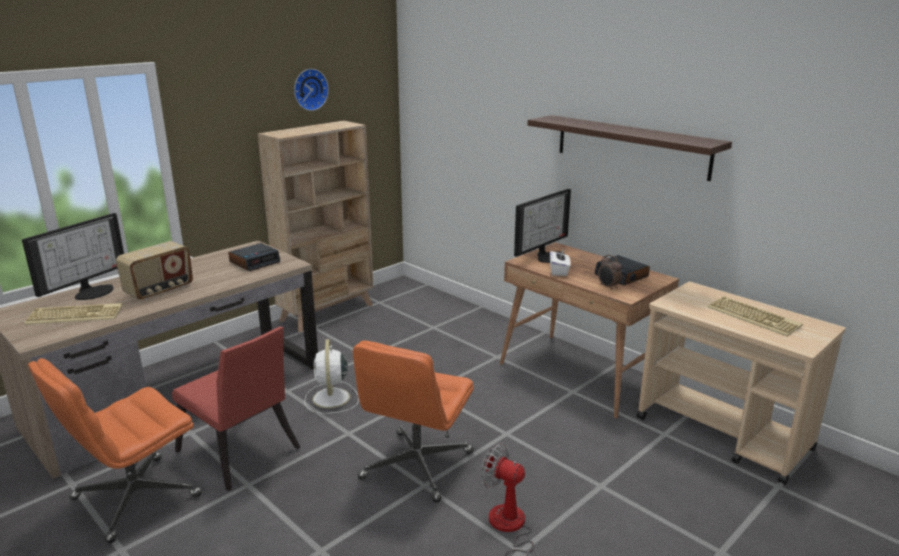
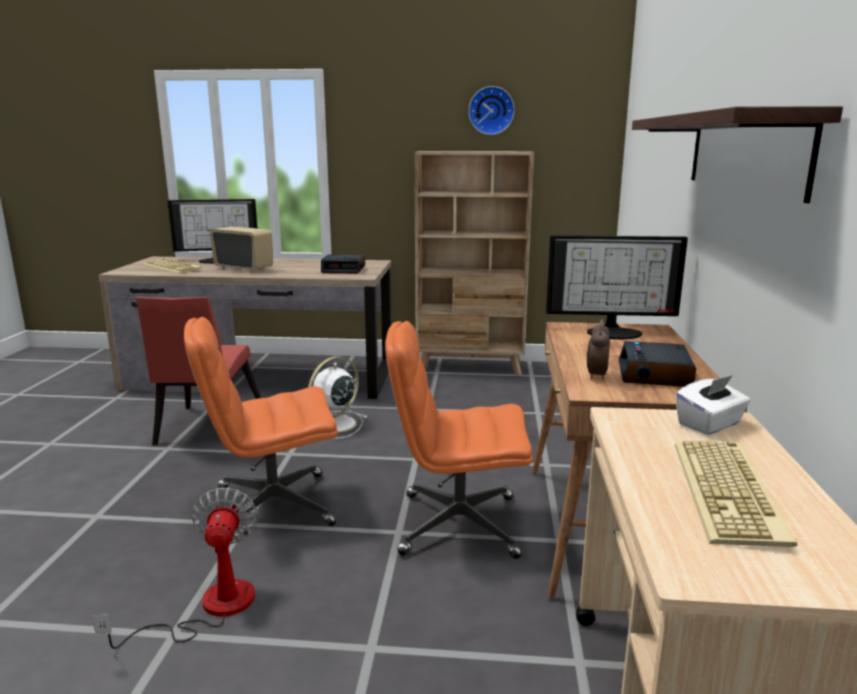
camera: 50 degrees right, 5 degrees down
(134, 498) = (114, 421): orange office chair -> orange office chair (457, 525)
(159, 290) = (244, 268): radio -> radio turned 150 degrees counterclockwise
(559, 271) = (580, 345): white tissue box -> white tissue box (710, 424)

